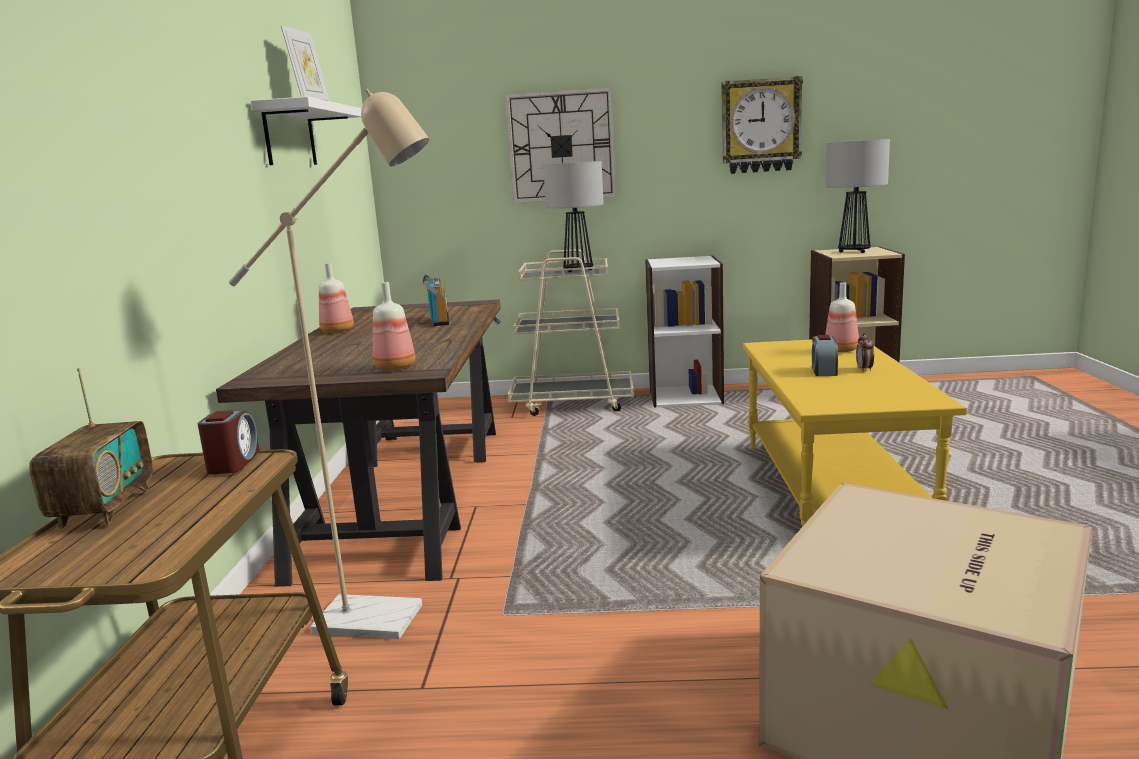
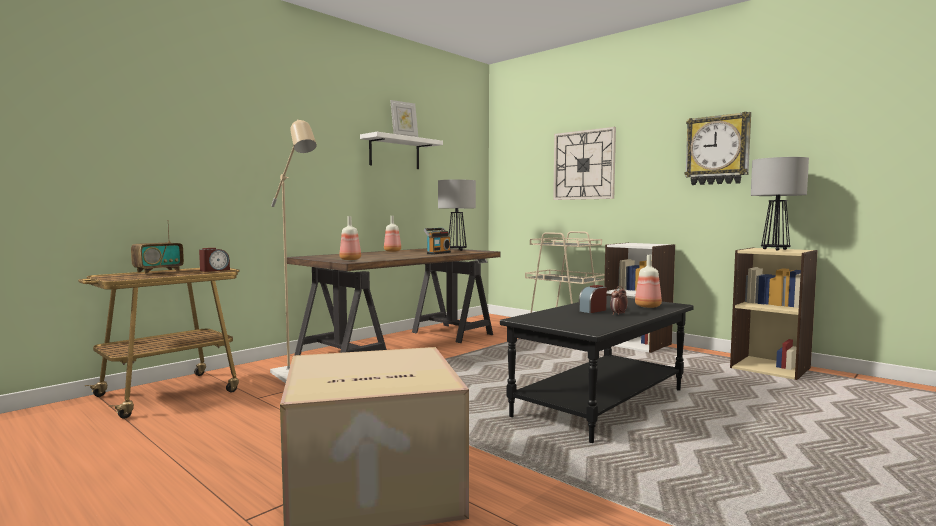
camera: 40 degrees right, 10 degrees down
(578, 270) = (574, 244): table lamp -> table lamp (456, 250)
(834, 487) = (602, 403): yellow coffee table -> black coffee table

